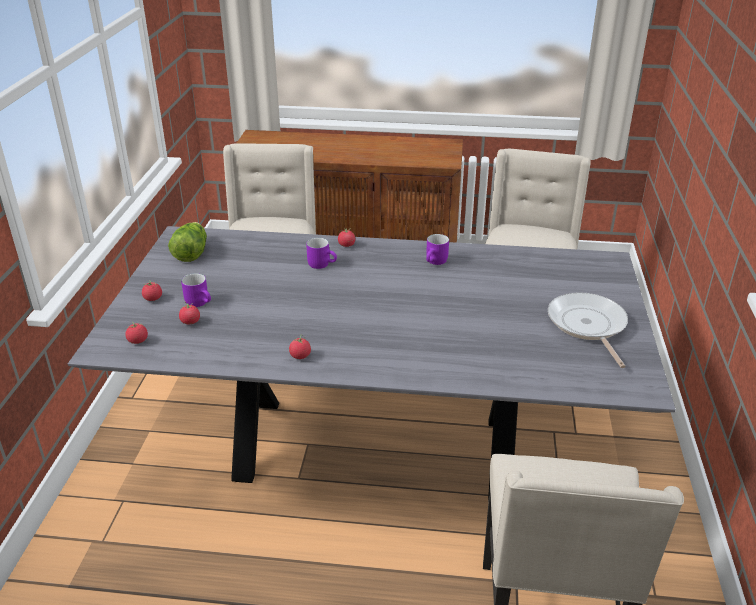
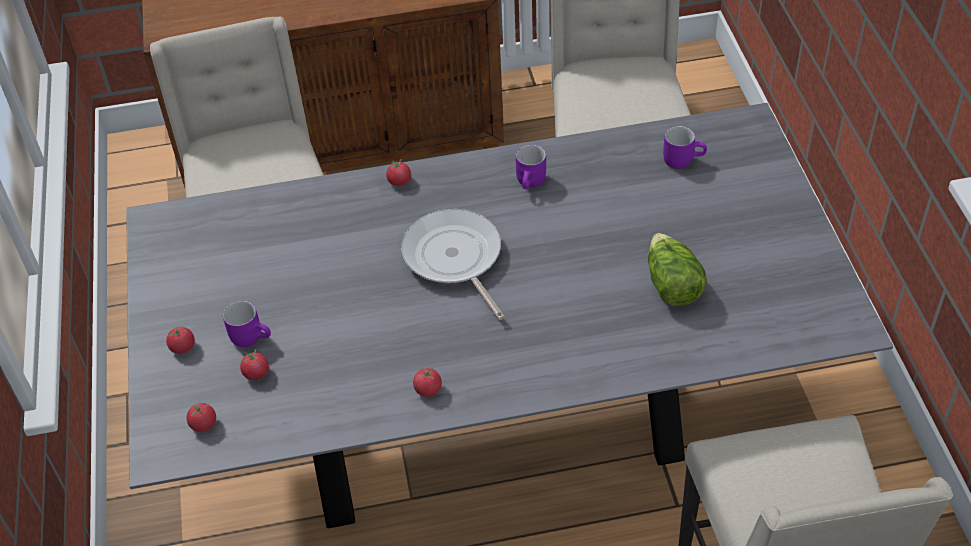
camera: 15 degrees left, 15 degrees up
(190, 253) = (189, 251): lettuce -> lettuce (671, 284)
(322, 264) = (383, 225): purple mug -> purple mug (682, 159)
(587, 325) = (757, 243): frying pan -> frying pan (454, 259)

